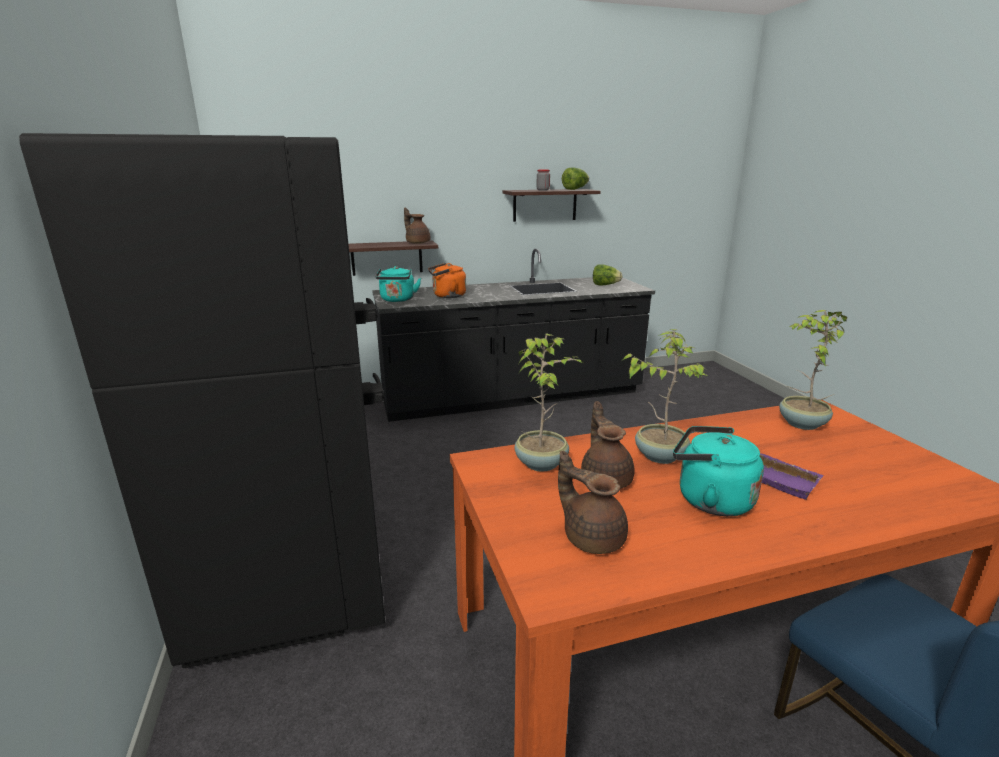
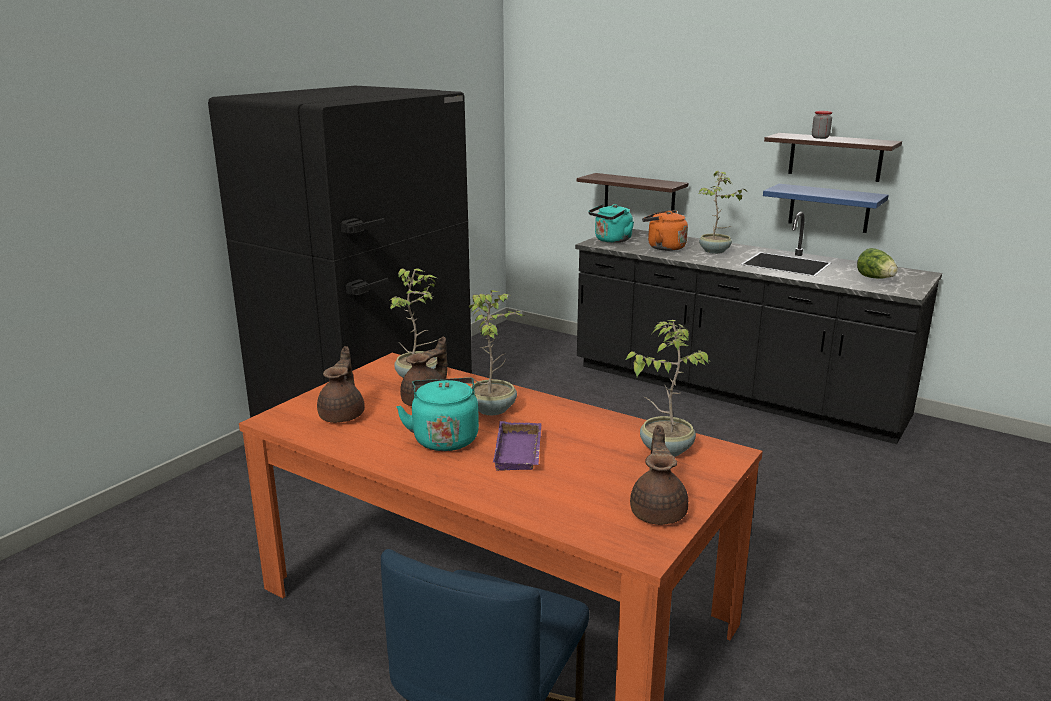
camera: 50 degrees right, 0 degrees up
(417, 242) = (662, 183): brown teapot -> brown teapot (658, 512)
(485, 291) = (715, 251): none -> potted plant
(544, 244) = (829, 208): none -> blue shelf
(575, 189) = (872, 140): lettuce -> none

